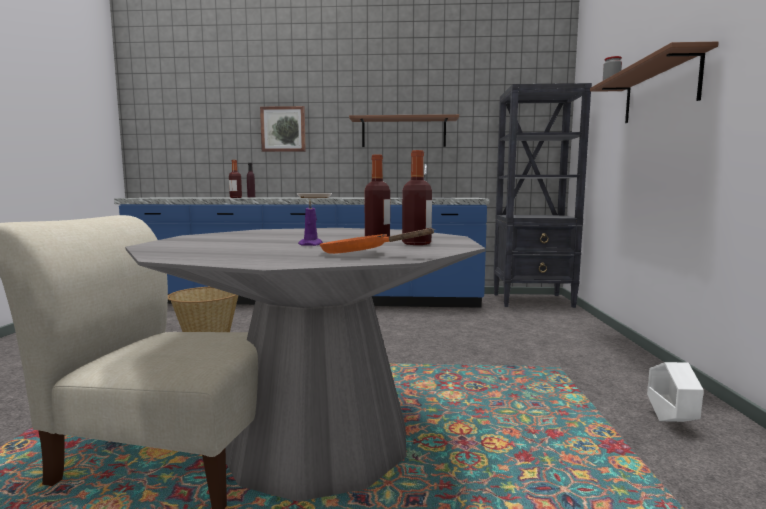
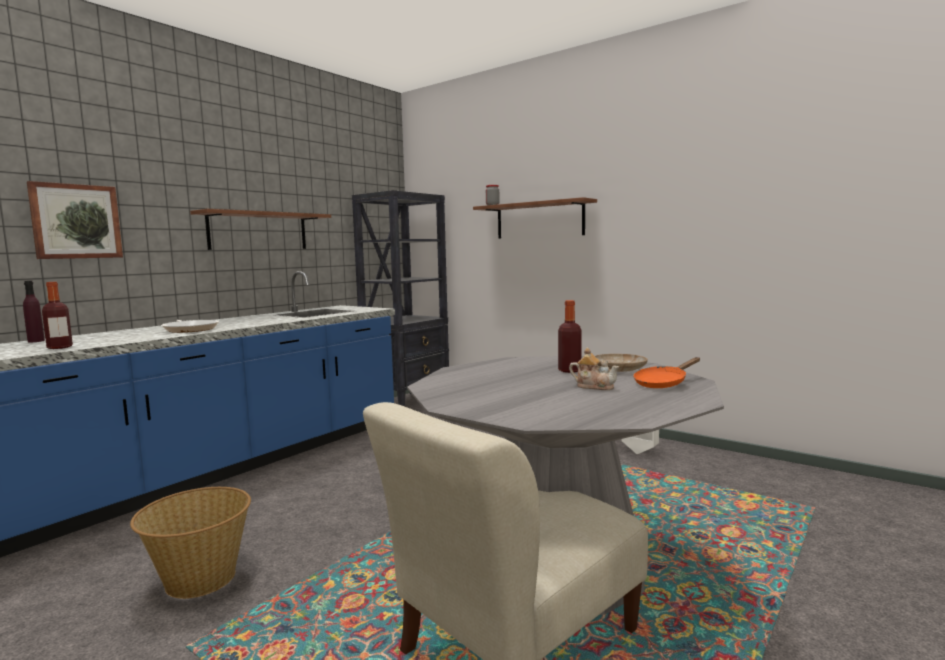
camera: 55 degrees left, 0 degrees up
(311, 245) = (594, 386): purple candle -> teapot
(416, 243) = (618, 369): bottle -> beige plate

